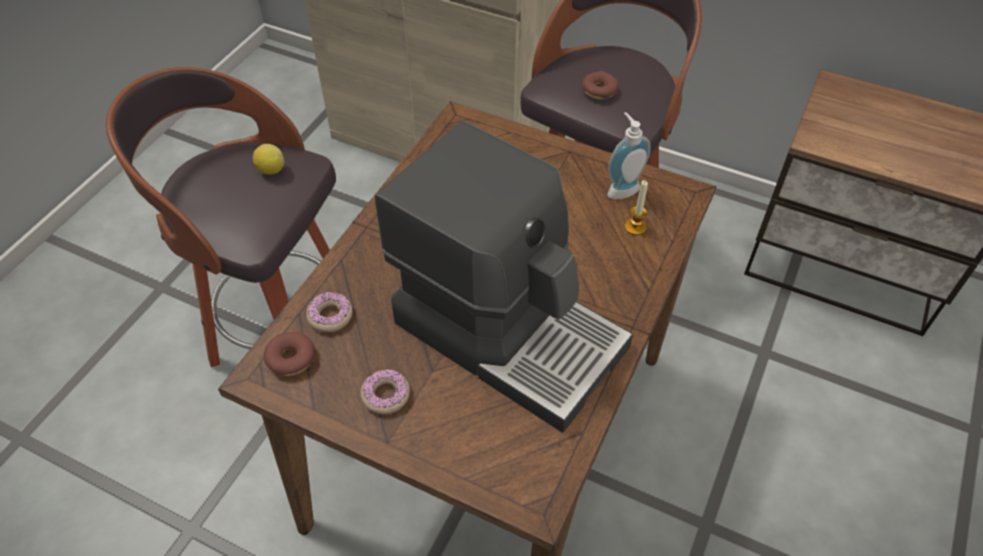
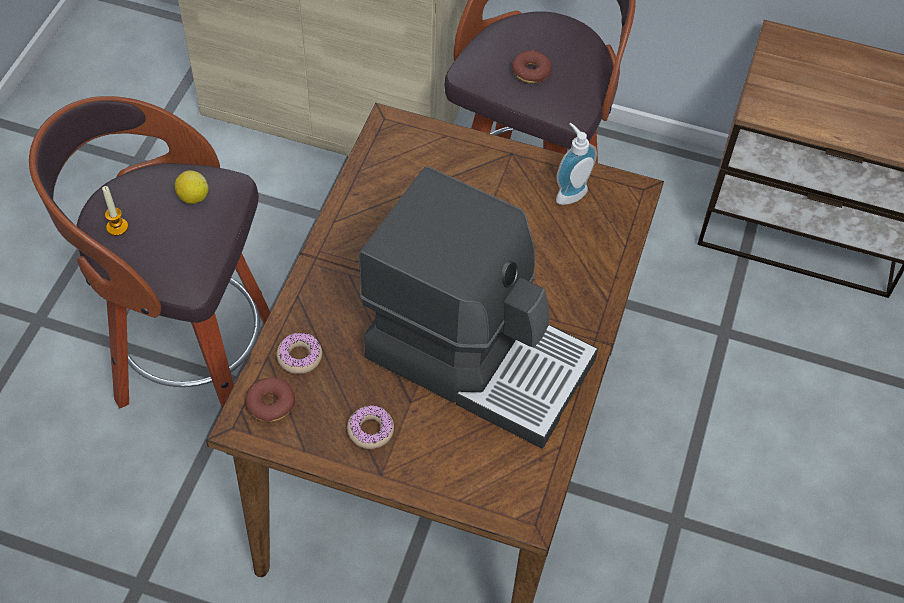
camera: 10 degrees left, 5 degrees up
(635, 227) = (587, 234): candle -> candle (117, 227)

